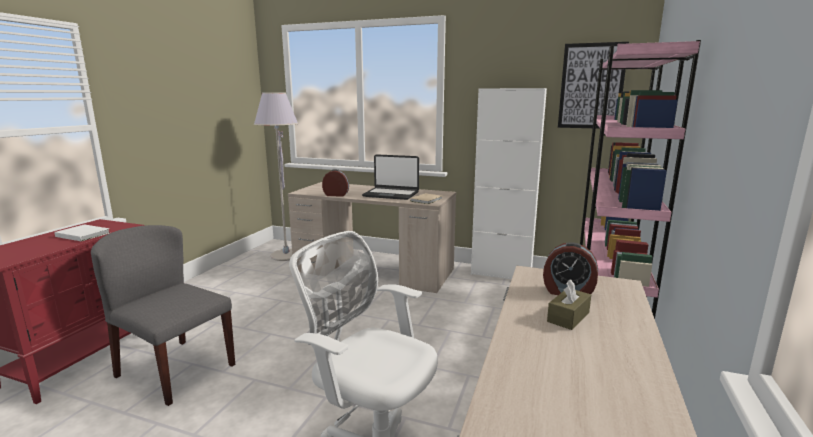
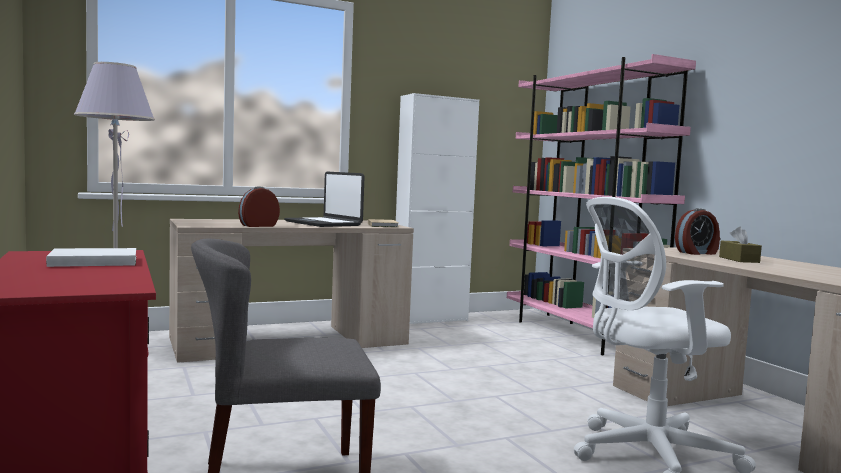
camera: 45 degrees left, 10 degrees down
(391, 194) = (324, 223): laptop -> laptop turned 75 degrees clockwise
(591, 86) = (500, 104): picture -> none

